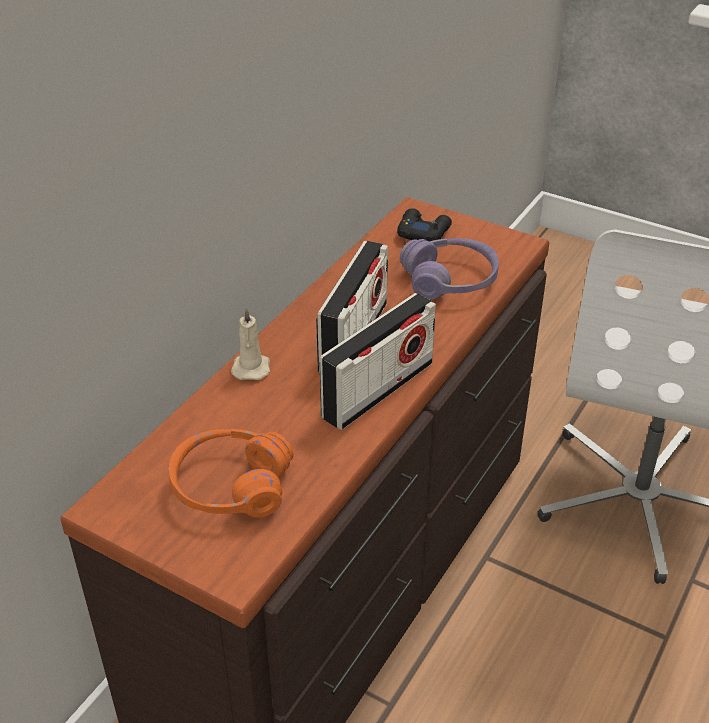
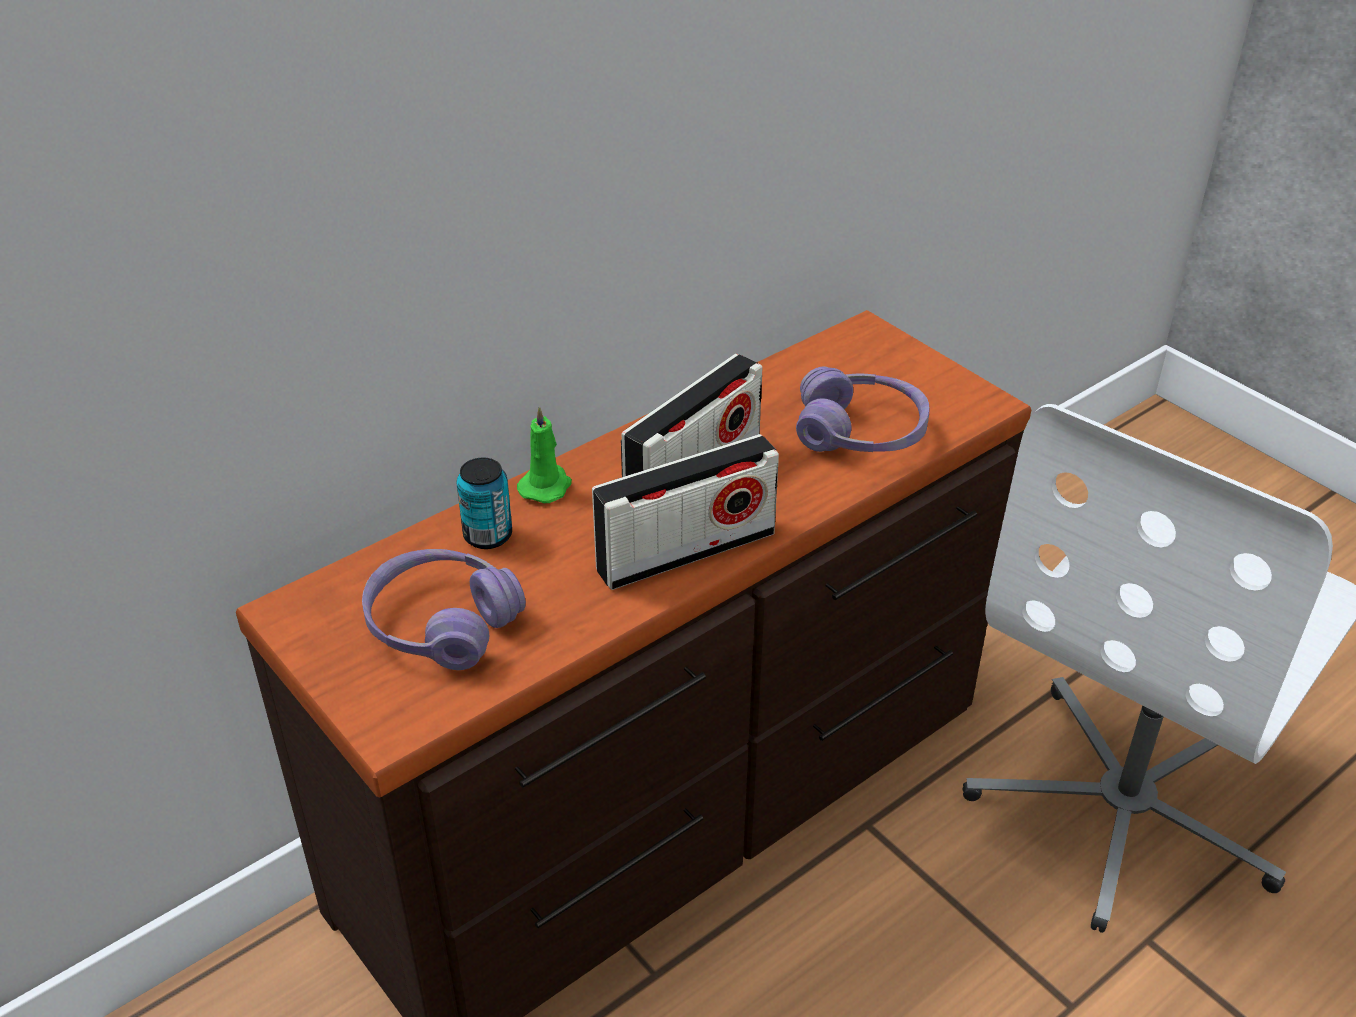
camera: 20 degrees right, 0 degrees up
(228, 413) = (488, 535): none -> can
(231, 486) = (442, 624): orange headphones -> purple headphones
(251, 367) = (546, 486): beige candle -> green candle
(423, 232) = (861, 361): black game controller -> none

